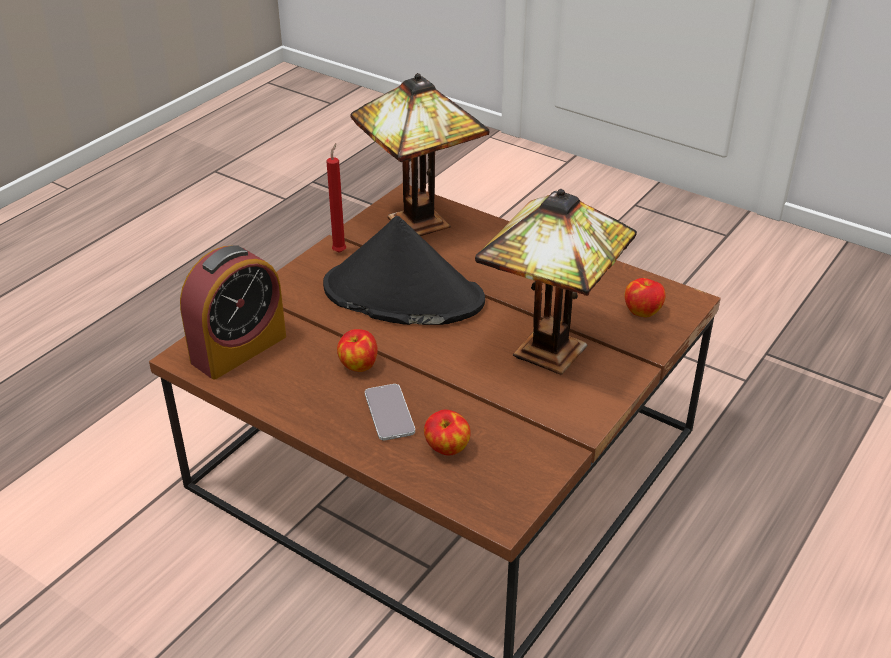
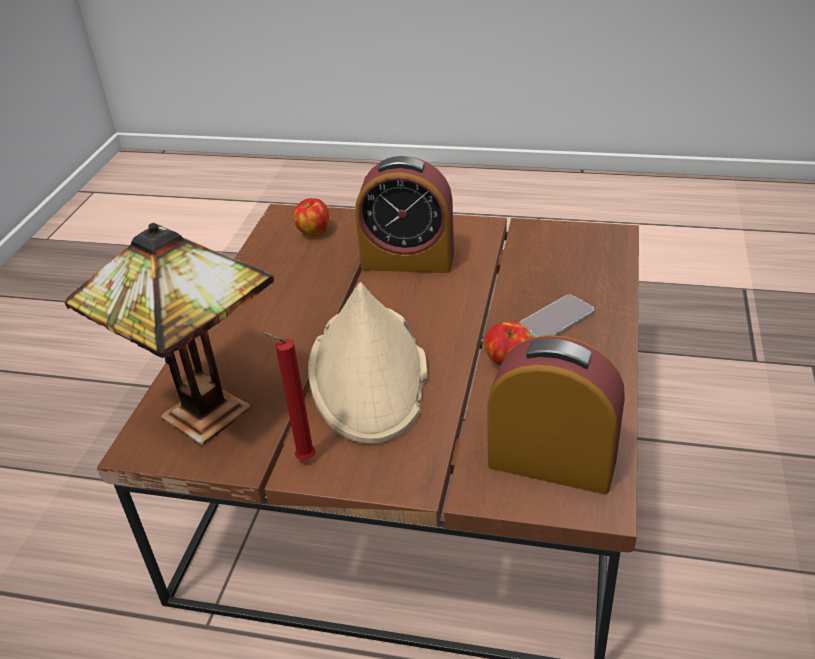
camera: 110 degrees left, 0 degrees up
(402, 295) = (368, 374): black hat -> beige hat
(447, 449) = (570, 277): apple -> none
(550, 355) = (407, 260): table lamp -> alarm clock

